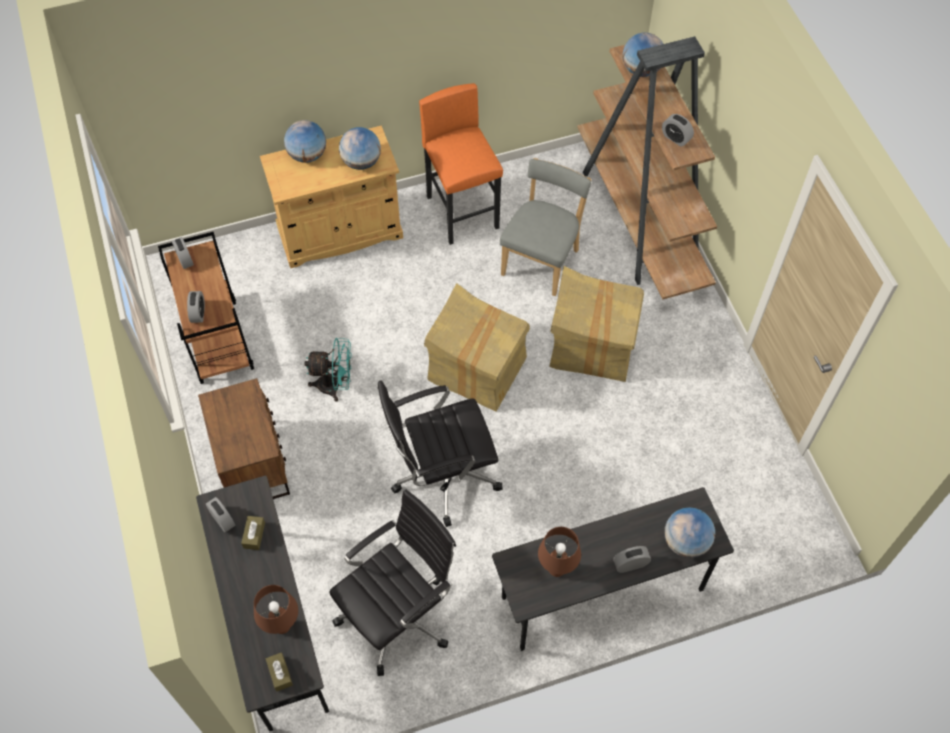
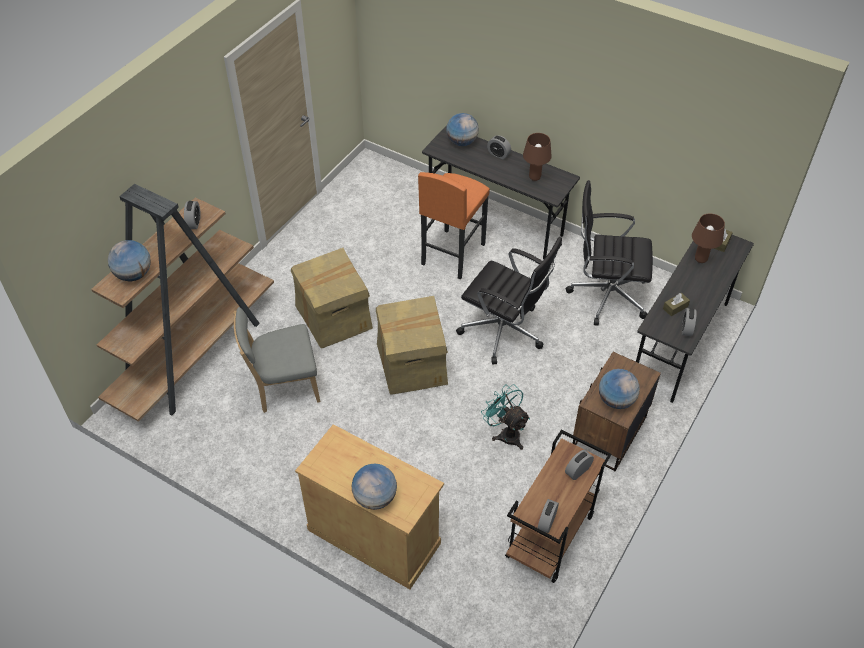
camera: 130 degrees left, 10 degrees down
(361, 162) = (347, 454): globe -> globe (616, 400)
(463, 212) = (279, 466): orange stool -> orange stool (452, 254)

